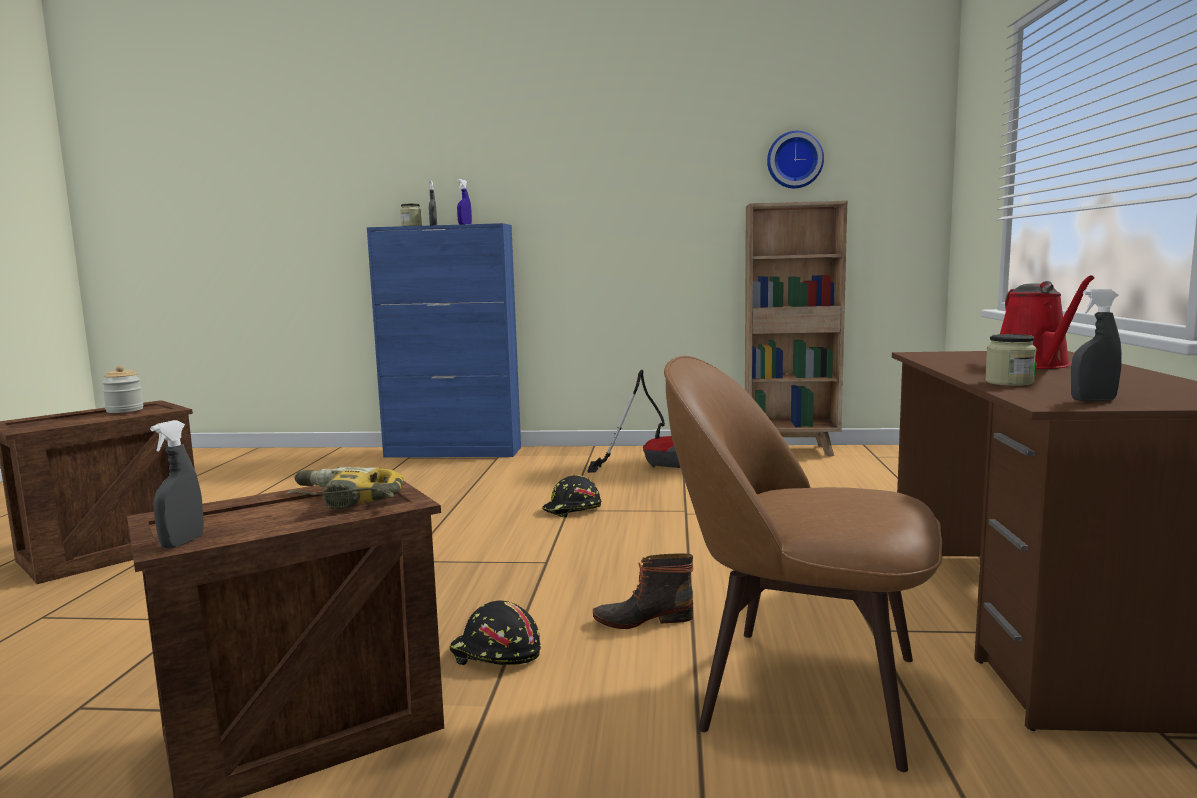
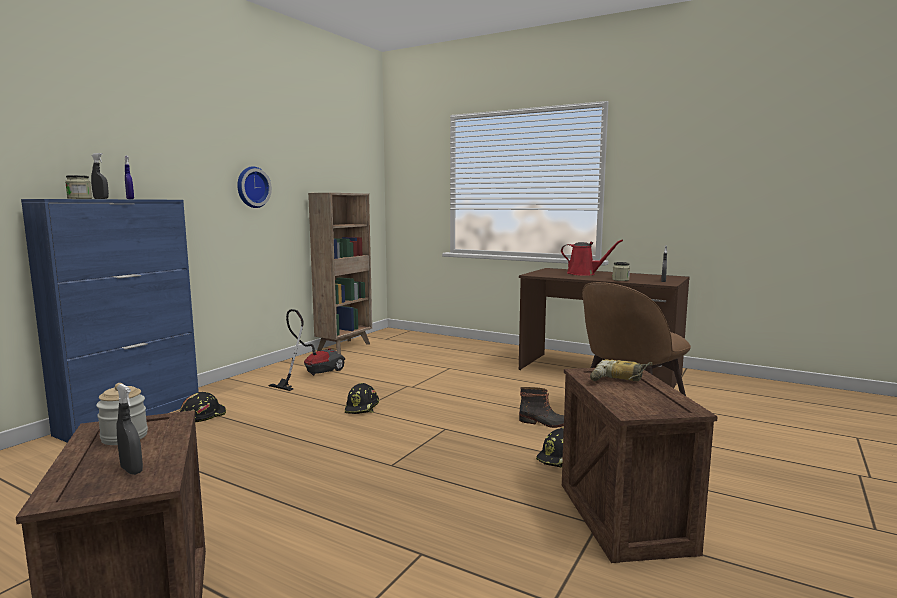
camera: 65 degrees left, 0 degrees up
(182, 542) = (686, 407): grey spray bottle -> grey spray bottle (131, 470)
(480, 467) = (203, 415): none -> black hard hat
(643, 619) = (545, 423): boot -> boot turned 90 degrees counterclockwise
(794, 160) = (326, 165): wall clock -> wall clock (251, 187)

